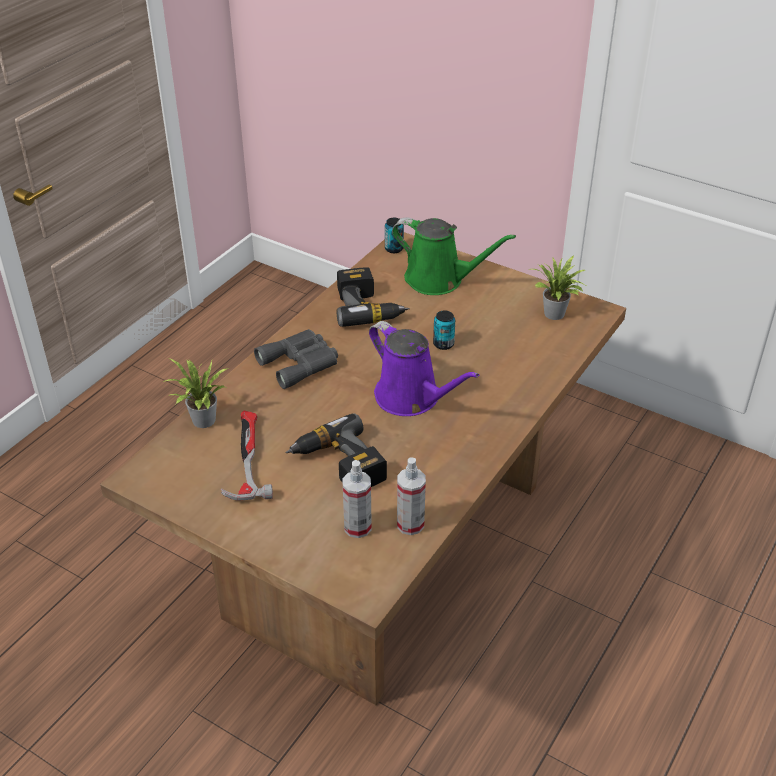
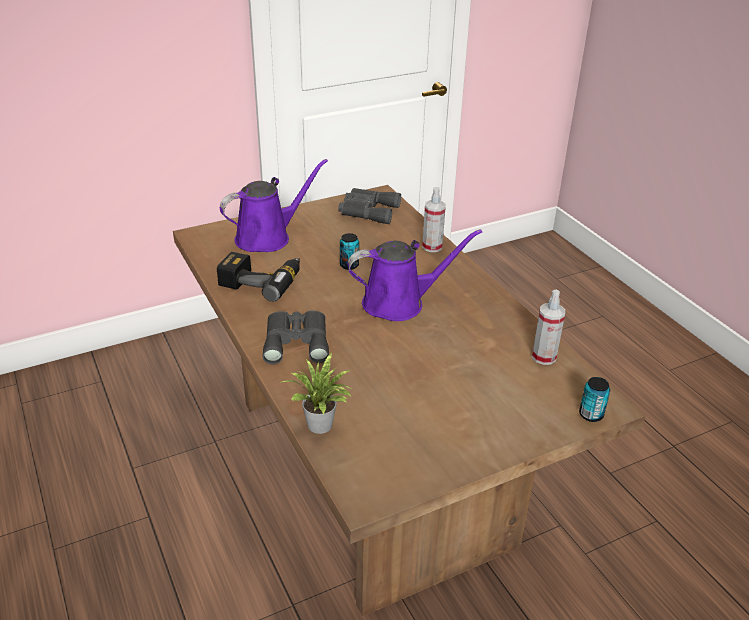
camera: 60 degrees left, 5 degrees down
(246, 459) = (398, 416): hammer -> none
(338, 465) = (449, 368): power drill -> none
(357, 527) = (529, 384): spray bottle -> spray bottle (432, 247)
(394, 249) = (199, 241): can -> can (591, 414)
(439, 280) = (267, 237): green watering can -> purple watering can
(555, 315) = (367, 210): potted plant -> grey binoculars

